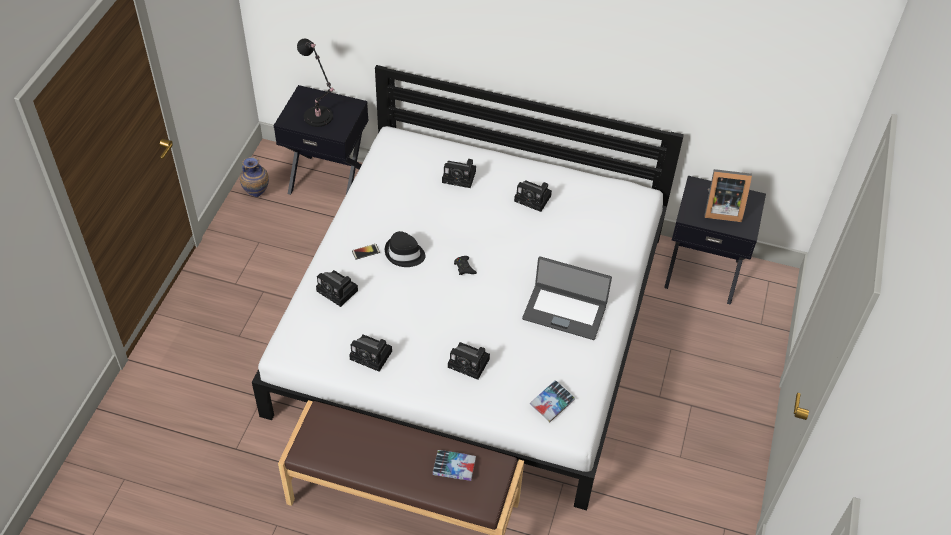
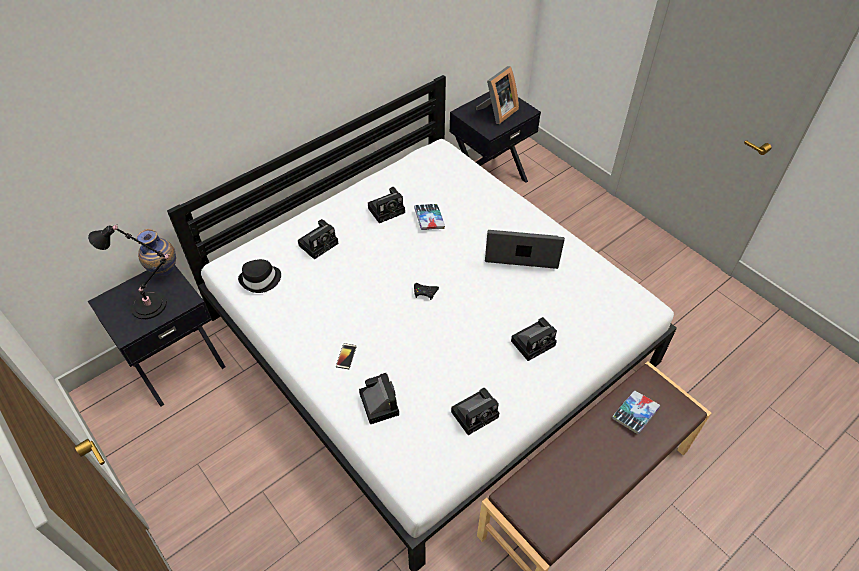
camera: 55 degrees left, 0 degrees up
(257, 194) = (134, 433): vase -> vase (165, 272)
(339, 291) = (378, 402): camera -> camera turned 90 degrees counterclockwise
(404, 254) = (374, 327): black hat -> black hat (261, 280)
(552, 403) = (611, 308): book -> book (429, 219)
(564, 311) = (521, 251): laptop -> laptop turned 135 degrees counterclockwise

